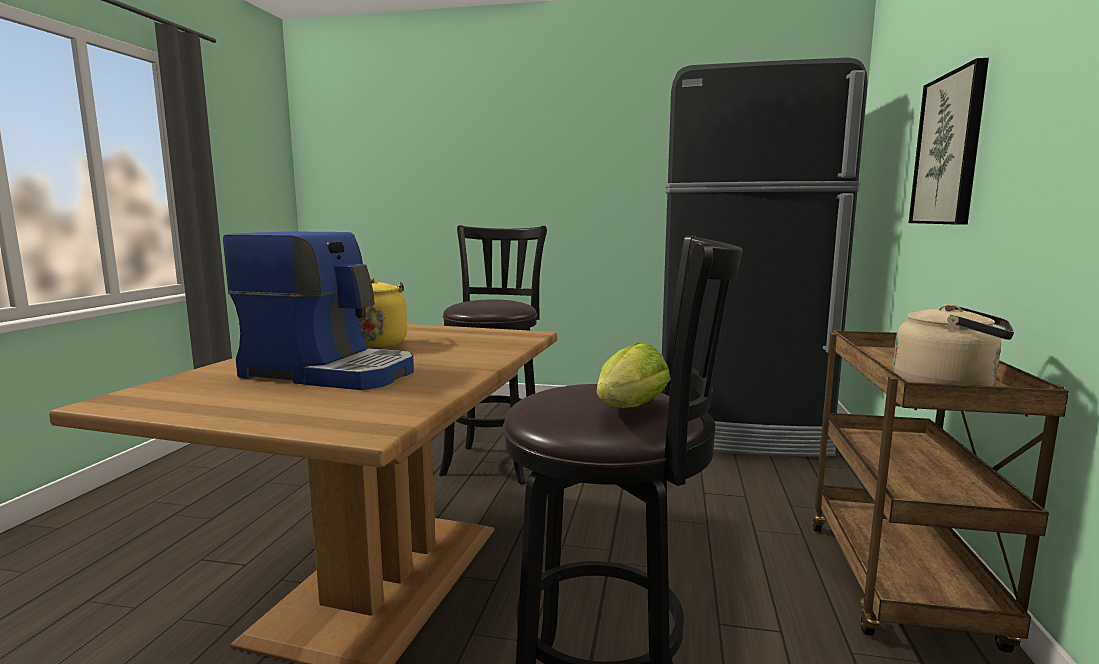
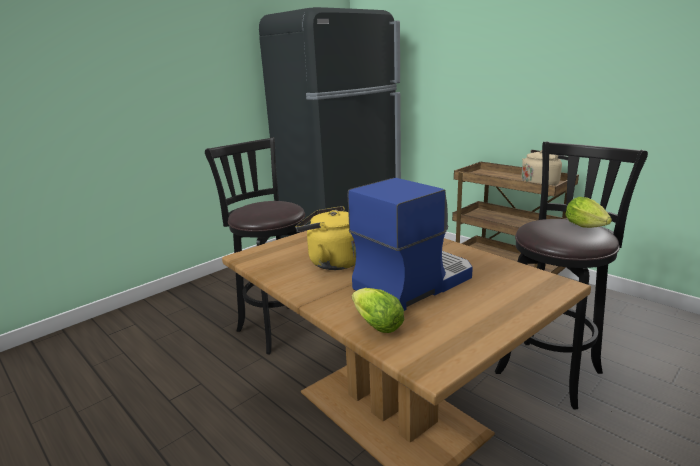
camera: 55 degrees left, 10 degrees up
(210, 375) = (374, 324): none -> lettuce
(949, 149) = (461, 71): picture -> none

